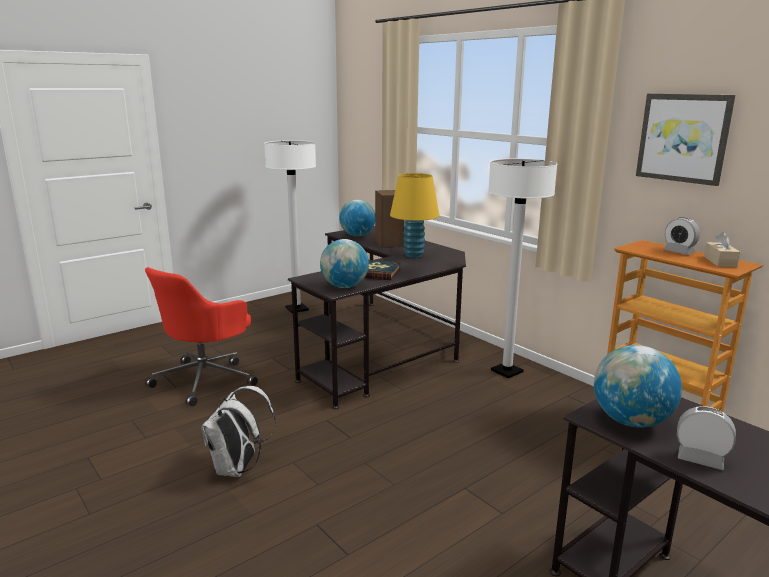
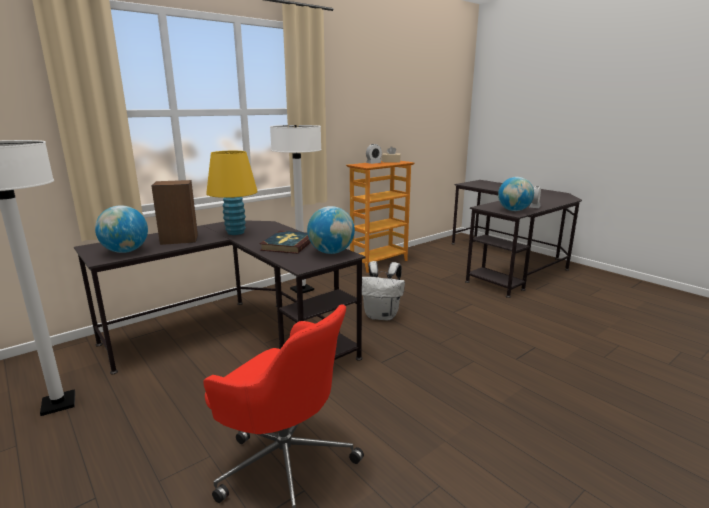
camera: 90 degrees left, 0 degrees up
(238, 469) = (471, 402): white backpack -> white backpack (382, 316)
(683, 138) = (353, 101): picture -> none

